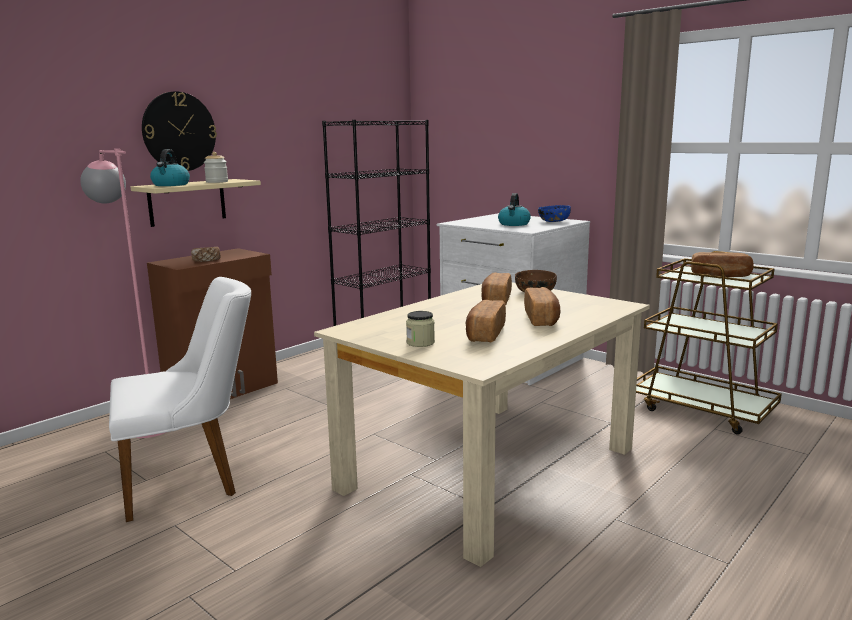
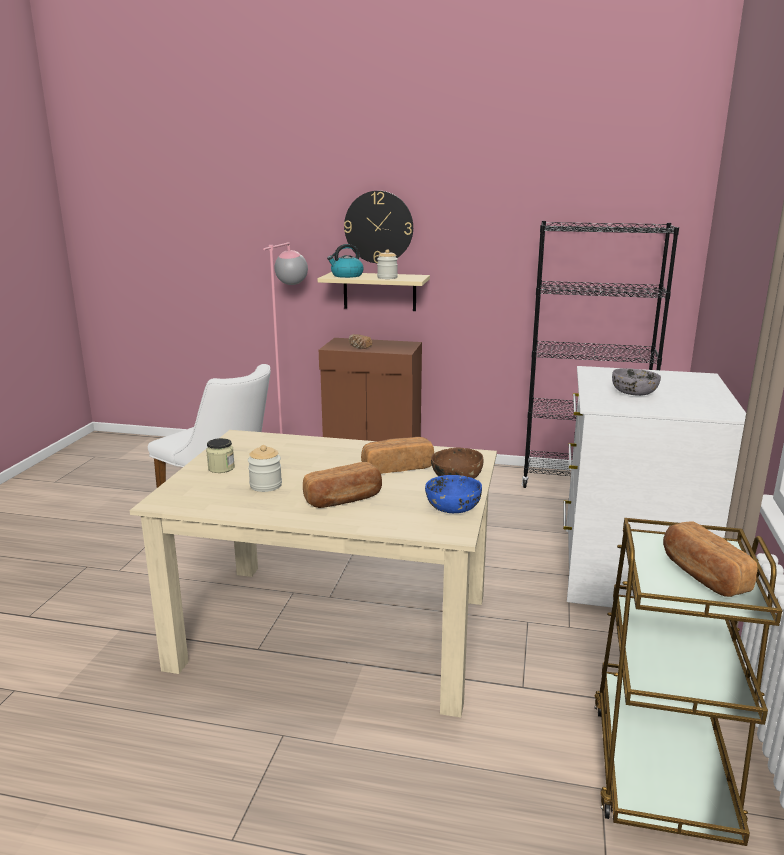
camera: 60 degrees right, 5 degrees up
(484, 334) = (266, 485): bread -> jar
(514, 224) = (634, 393): kettle -> grey bowl
(553, 221) = (702, 405): blue bowl -> blue bowl (453, 507)

